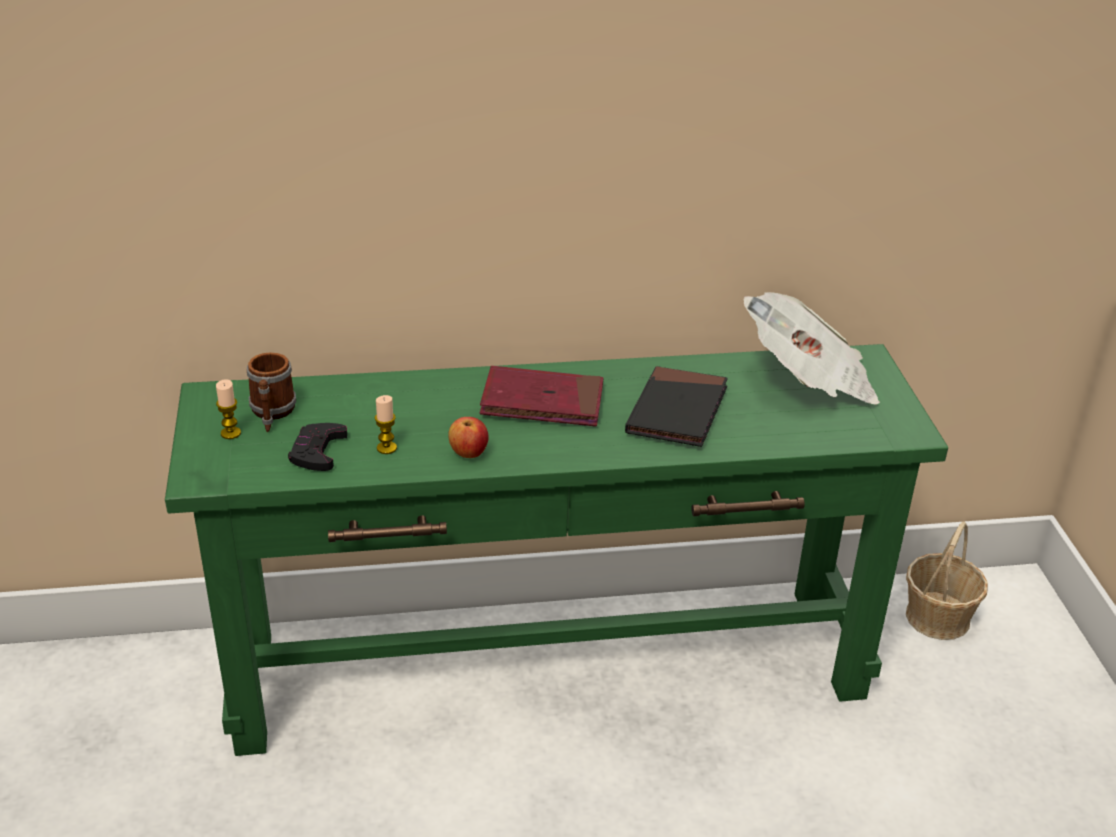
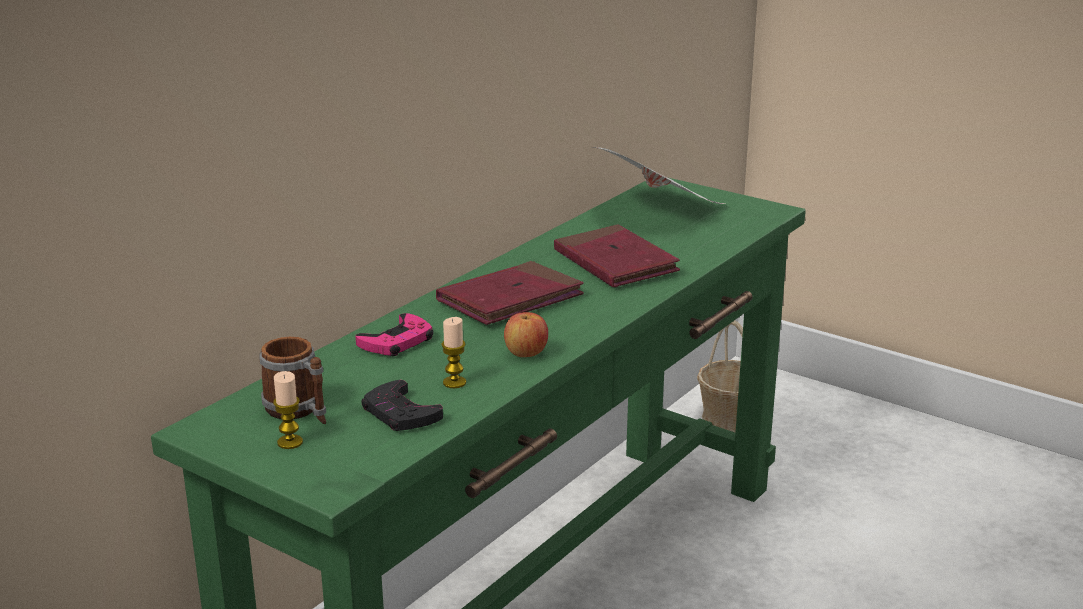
camera: 45 degrees left, 10 degrees down
(412, 395) = (397, 342): none -> pink game controller
(677, 412) = (615, 262): black book -> red book

